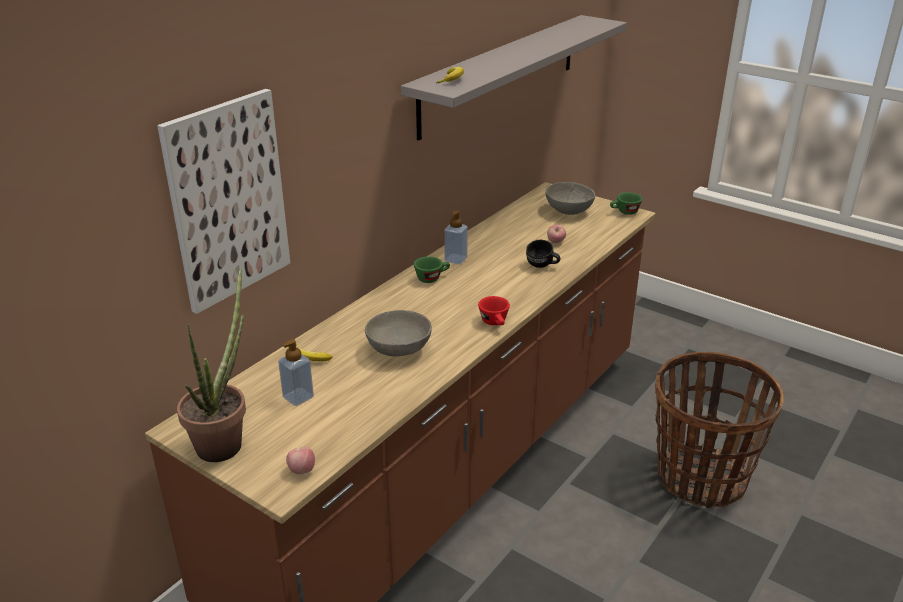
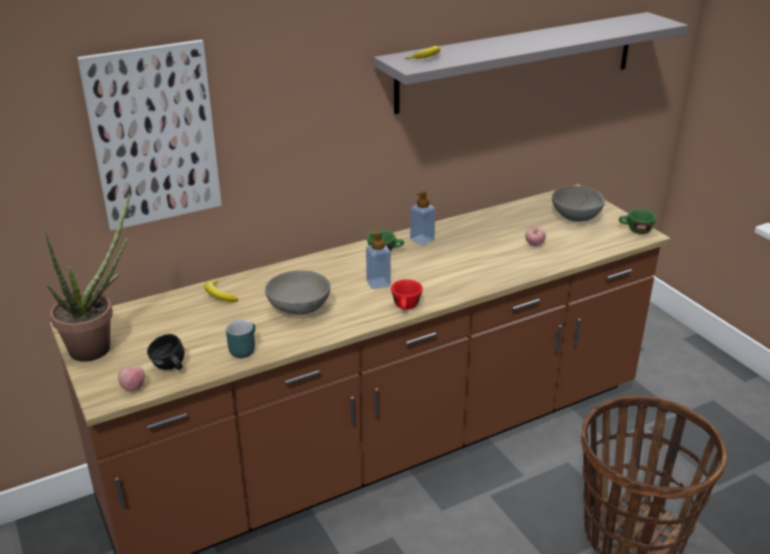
camera: 25 degrees right, 0 degrees up
(298, 397) = (183, 326): soap dispenser -> soap dispenser (378, 283)
(378, 401) = (242, 348): none -> turquoise mug
(542, 266) = (499, 265): black mug -> black mug (169, 368)

